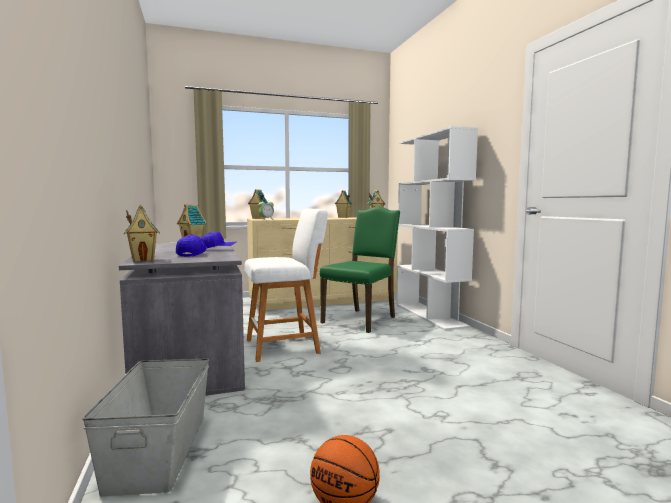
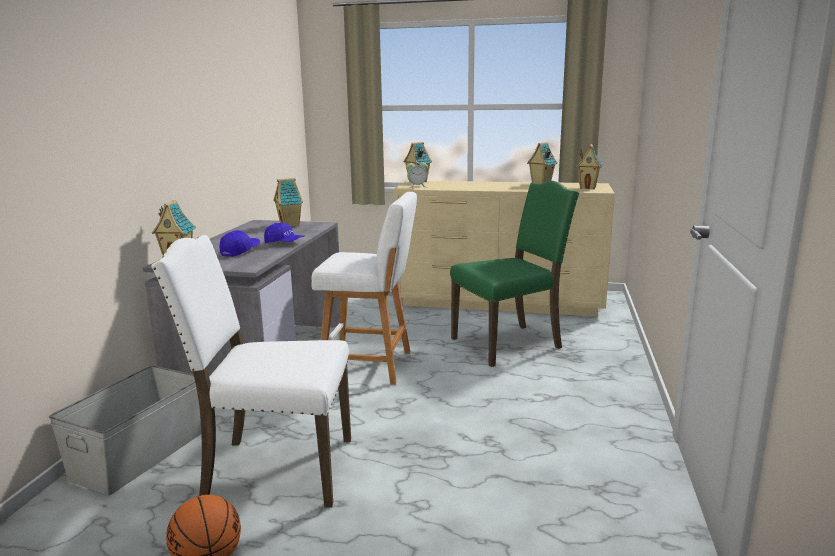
camera: 30 degrees right, 10 degrees up
(306, 424) = (275, 469): none -> white chair
(430, 315) = (619, 355): white bookcase -> none

